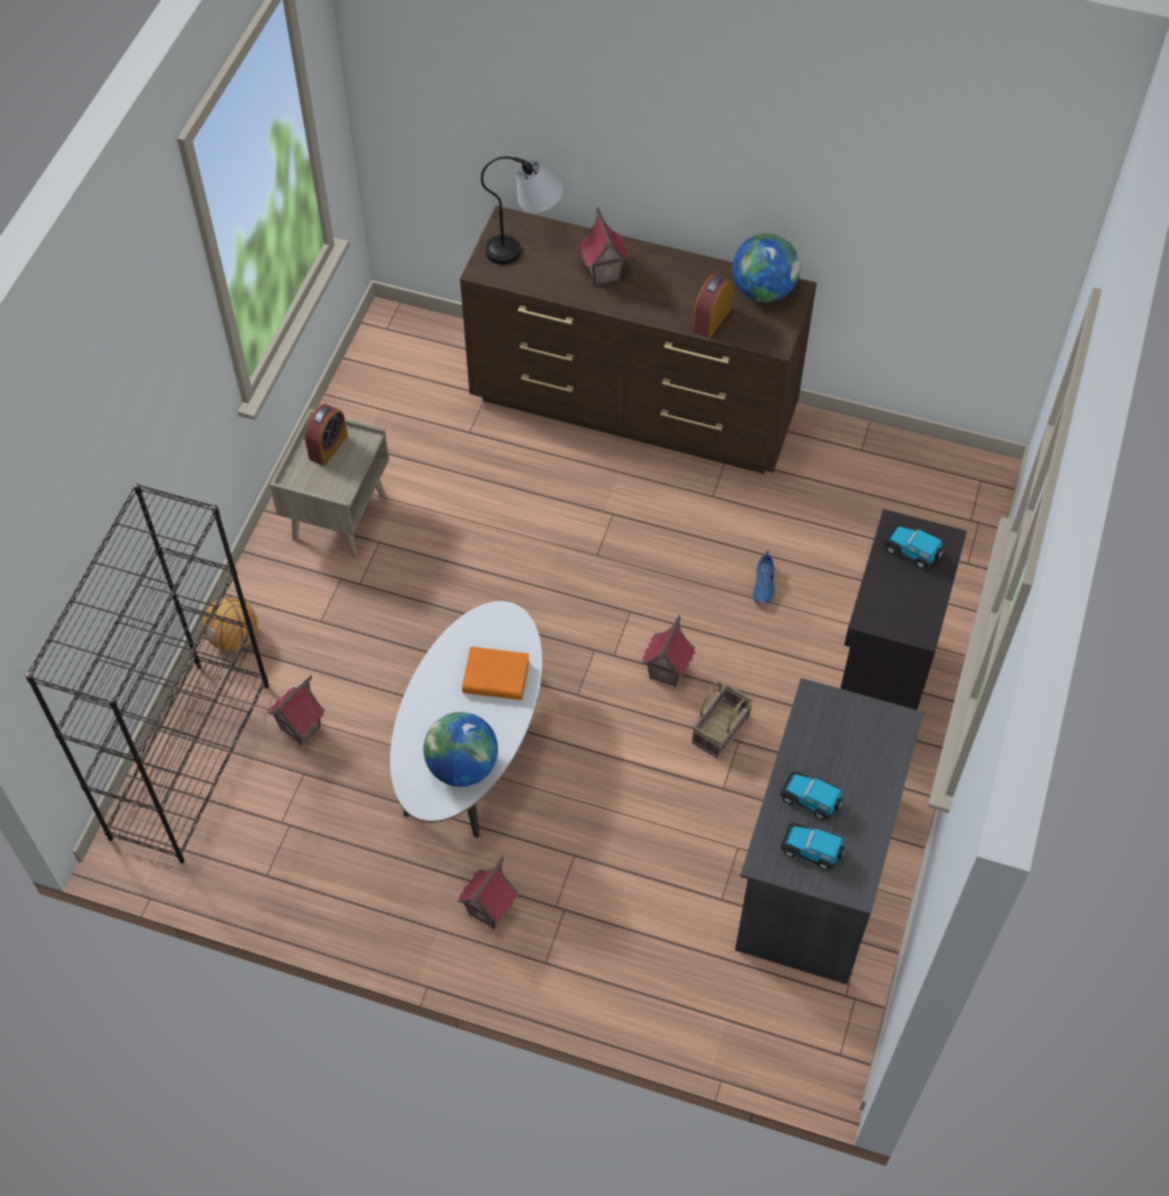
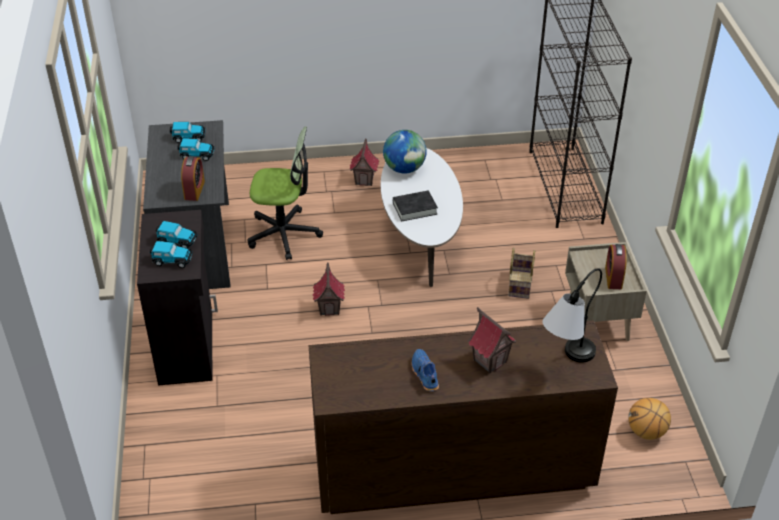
camera: 155 degrees right, 15 degrees down
(234, 637) = (596, 241): basketball -> basketball (646, 432)
(300, 727) = (521, 216): toy house -> none
(496, 677) = (414, 208): orange book -> black book
(672, 839) = (284, 234): none -> office chair
(712, 320) = (383, 354): alarm clock -> alarm clock (194, 190)
(721, 732) = (280, 289): basket -> basket (519, 283)
(763, 291) = (355, 391): globe -> none
(764, 585) = (289, 378): blue shoe -> blue shoe (424, 374)
(897, 582) = (176, 241): none -> toy car

